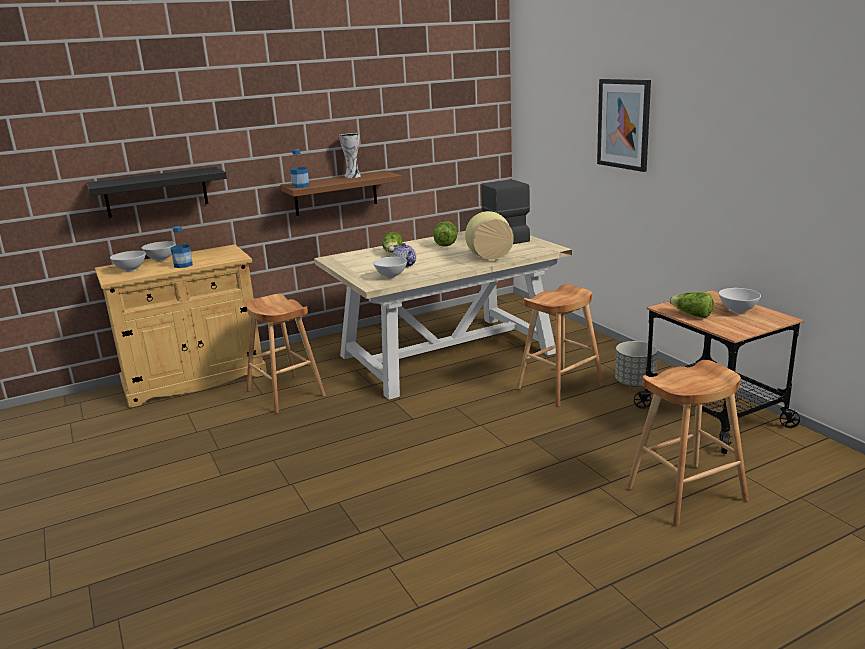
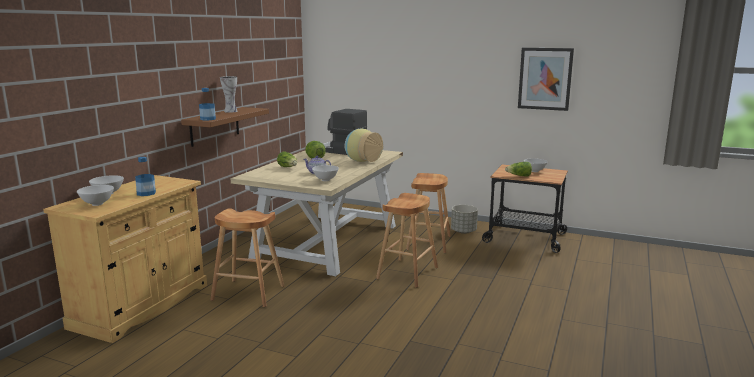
camera: 40 degrees left, 5 degrees down
(156, 192) = (93, 129): black shelf -> none
(624, 124) = (419, 68): picture -> picture (545, 78)
(686, 494) = (570, 274): brown stool -> brown stool (407, 273)

